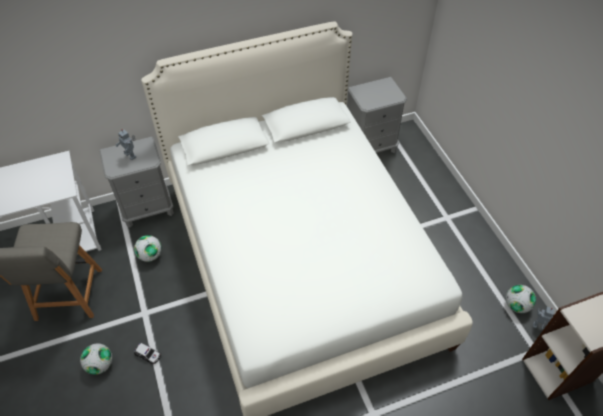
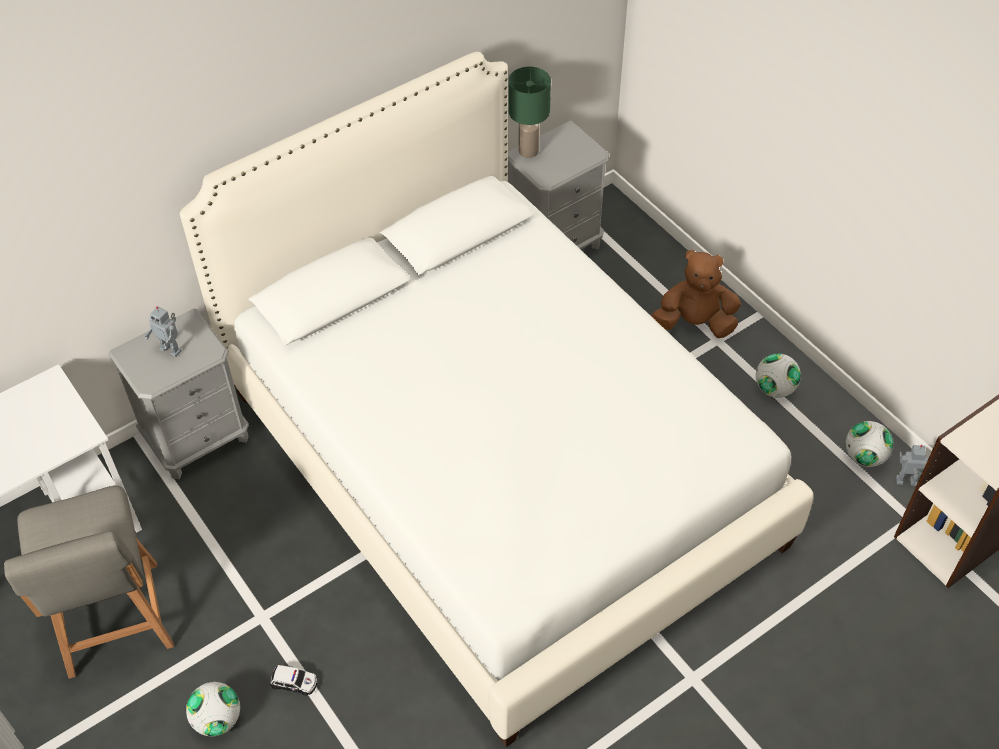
camera: 15 degrees left, 0 degrees up
(150, 255) = (235, 519): football -> football (774, 389)
(361, 88) = (528, 151): none -> green table lamp
(436, 205) = (694, 323): none -> brown plush toy

